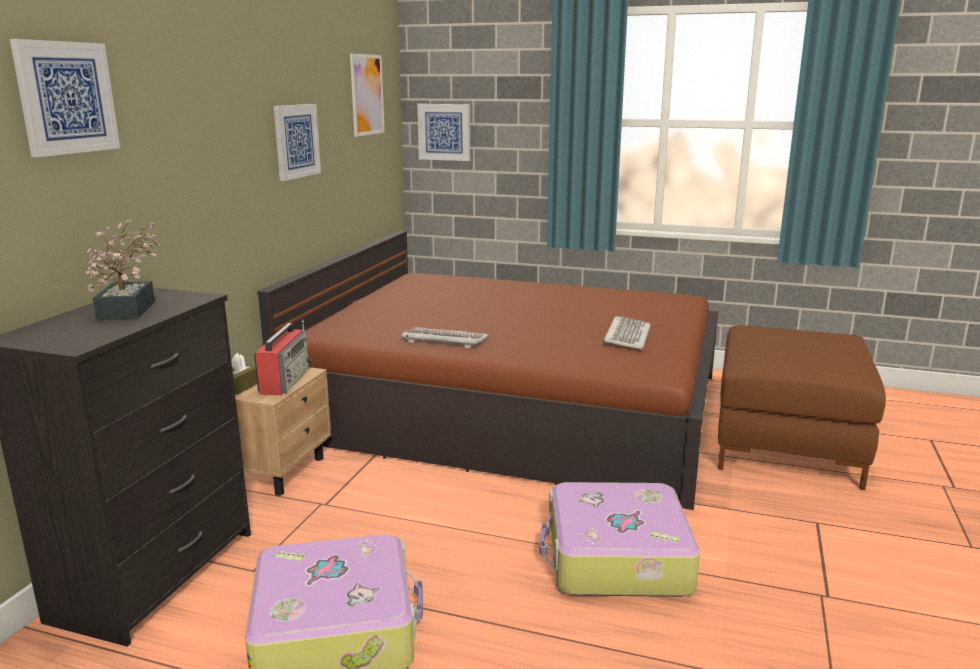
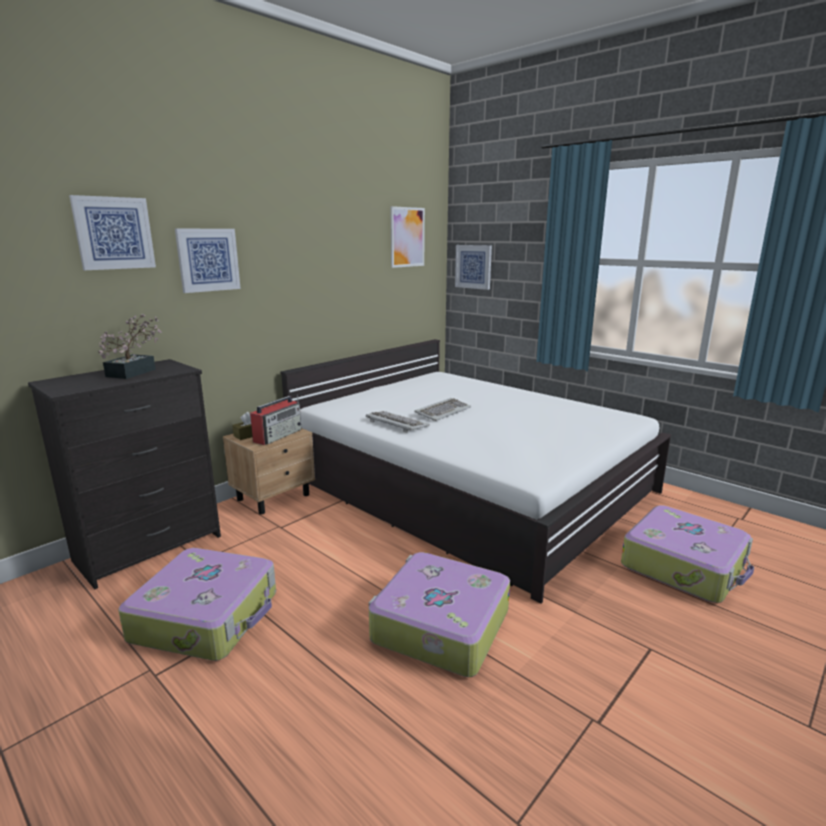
camera: 25 degrees right, 0 degrees up
(296, 141) = (328, 268): picture -> picture (208, 260)
(512, 407) = (469, 484): brown bed -> white bed
(626, 336) = (537, 442): keyboard -> keyboard (442, 411)
(785, 442) = (684, 565): brown ottoman -> suitcase

